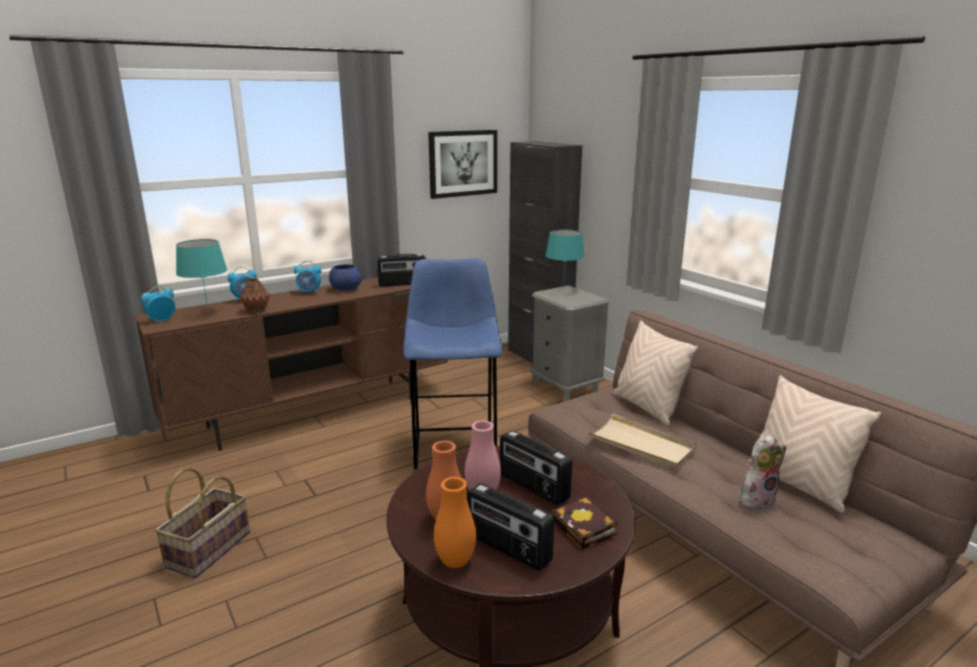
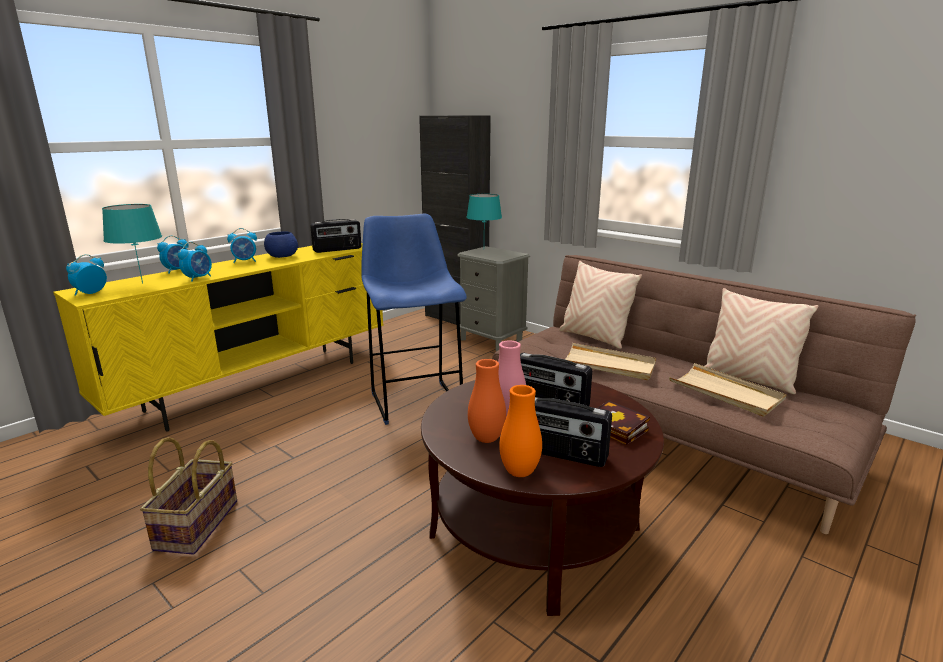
camera: 15 degrees left, 0 degrees up
(257, 310) = (198, 278): brown vase -> alarm clock
(316, 412) = (259, 385): brown tv stand -> yellow tv stand
(463, 163) = (375, 136): picture -> none
(757, 499) = (725, 393): plush toy -> beige tray

